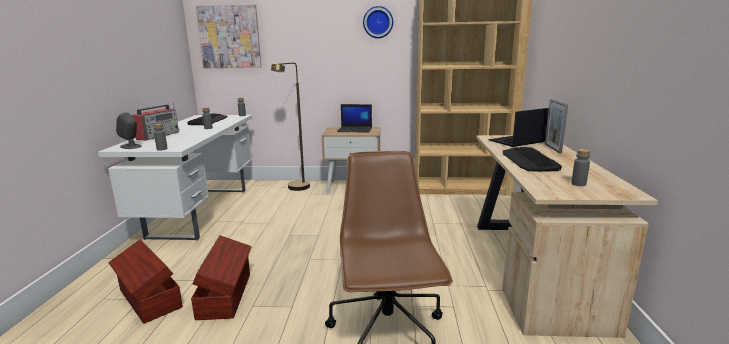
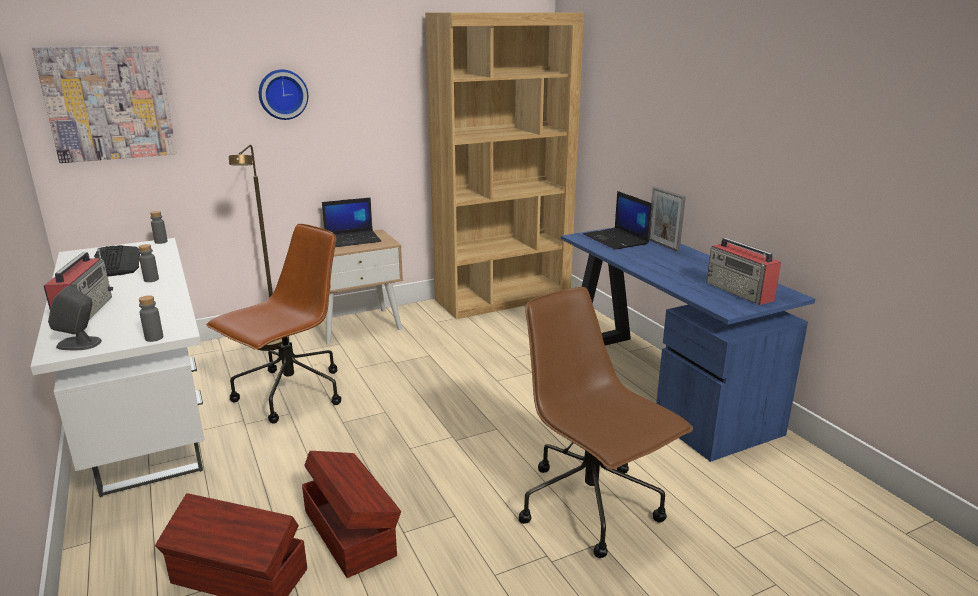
camera: 30 degrees left, 5 degrees up
(279, 214) = (290, 394): none -> brown office chair
(378, 22) = (368, 72): wall clock -> wall clock (282, 94)
(517, 141) = (616, 239): laptop -> laptop turned 60 degrees counterclockwise
(529, 160) = (662, 267): keyboard -> none
(531, 266) = (659, 385): beige desk -> blue desk
(578, 184) = (740, 292): grey bottle -> radio

